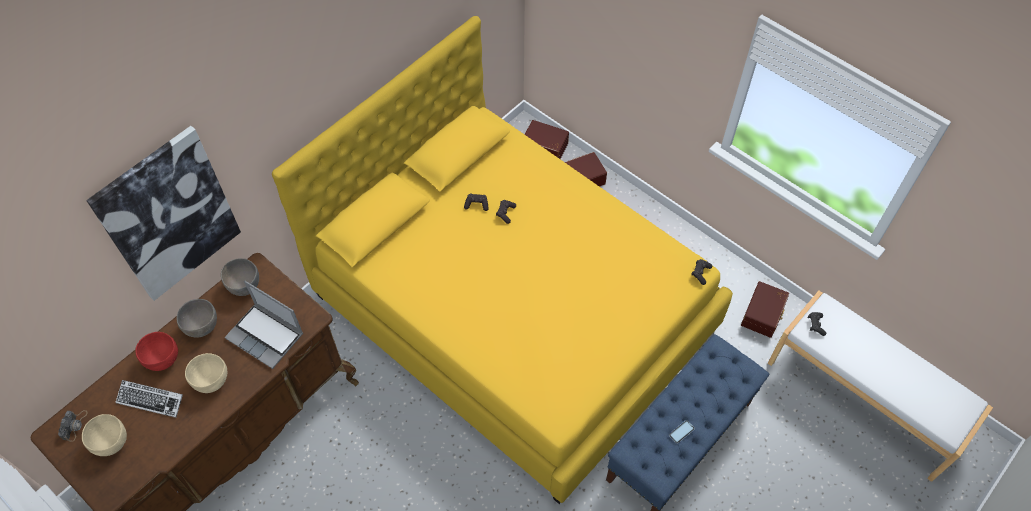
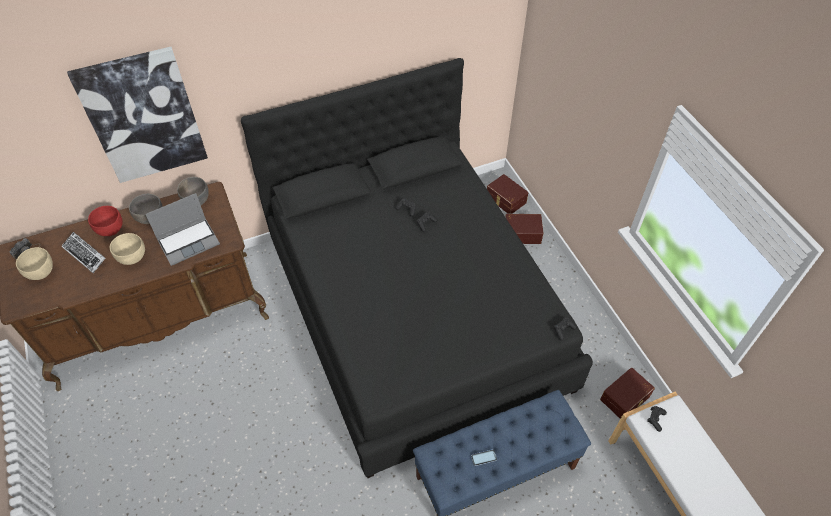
camera: 25 degrees right, 5 degrees down
(266, 336) = (189, 241): laptop -> laptop turned 90 degrees counterclockwise
(514, 310) = (415, 312): yellow bed -> black bed

